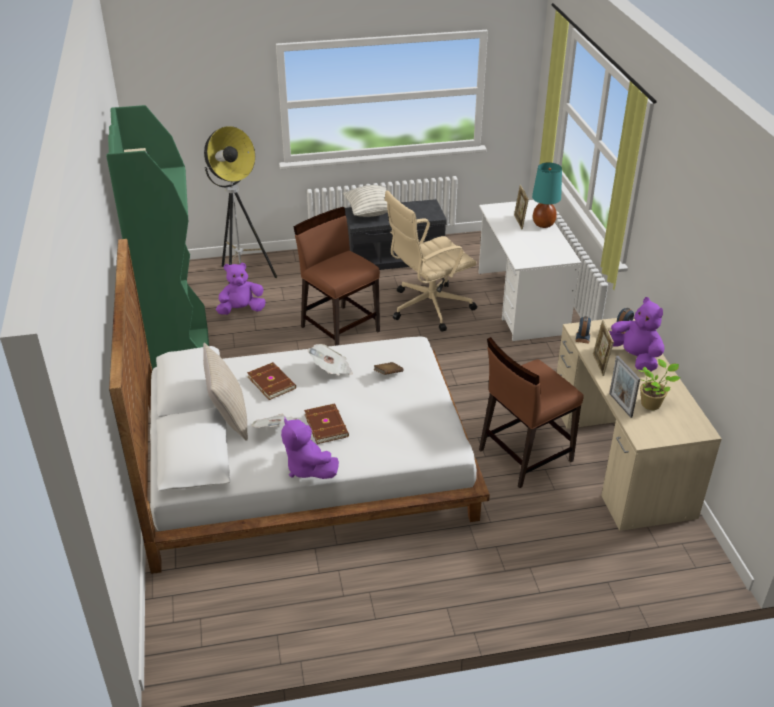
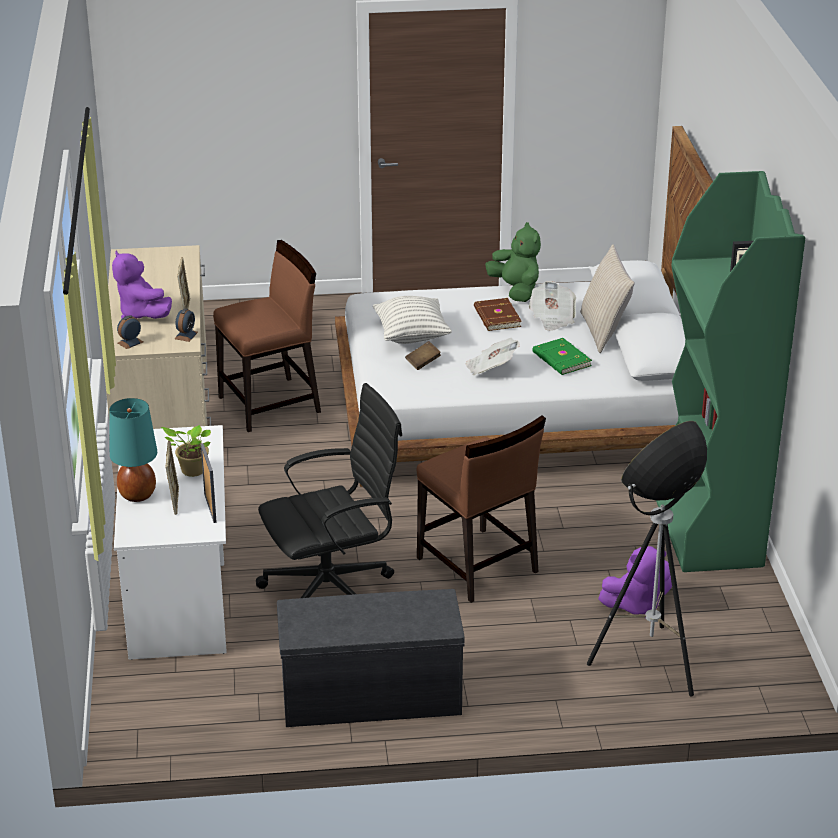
camera: 175 degrees left, 5 degrees down
(272, 382) = (561, 359): brown book -> green book
(307, 468) = (516, 290): purple plush toy -> green plush toy
(370, 212) = (414, 621): pillow -> pillow (411, 336)
(428, 307) = (332, 593): beige office chair -> black office chair
(620, 405) = (189, 275): picture frame -> picture frame (210, 508)
(652, 403) = (156, 275): potted plant -> potted plant (191, 471)

